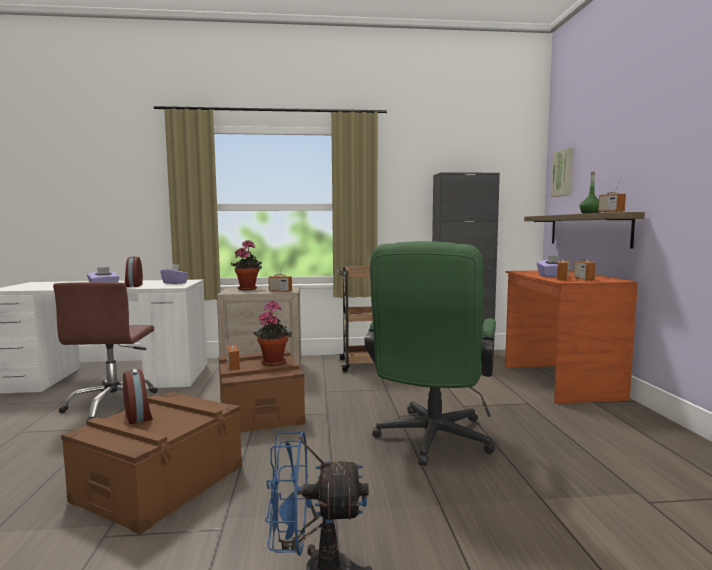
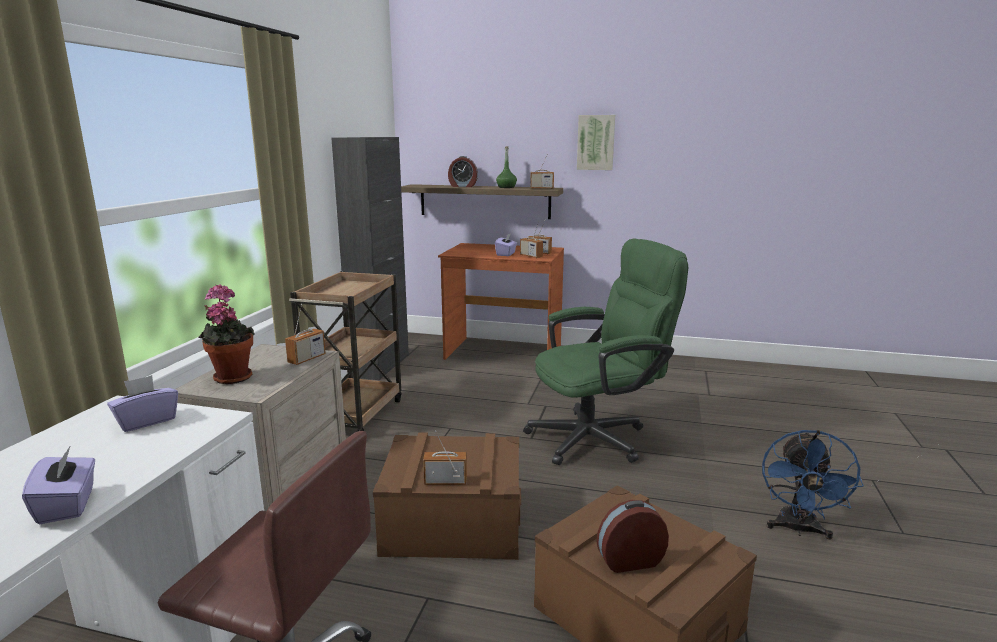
camera: 70 degrees left, 10 degrees up
(133, 285) = (109, 466): alarm clock -> alarm clock (462, 186)
(273, 362) = (451, 450): potted plant -> none
(431, 442) = (598, 437): green office chair -> green office chair turned 60 degrees counterclockwise
(563, 173) = (434, 137): picture -> picture (596, 142)

